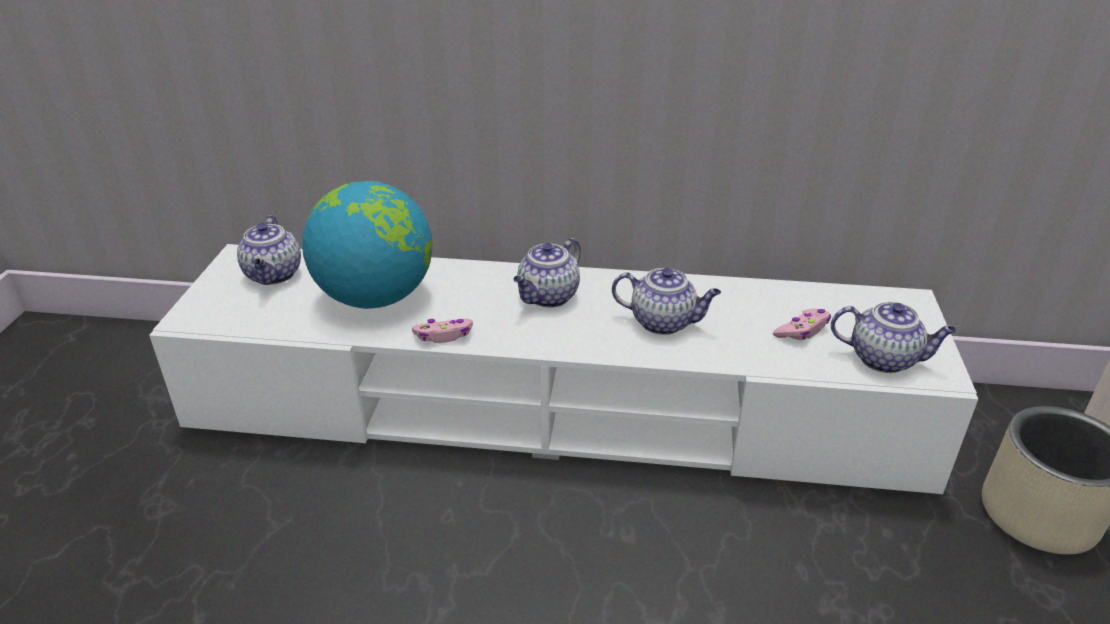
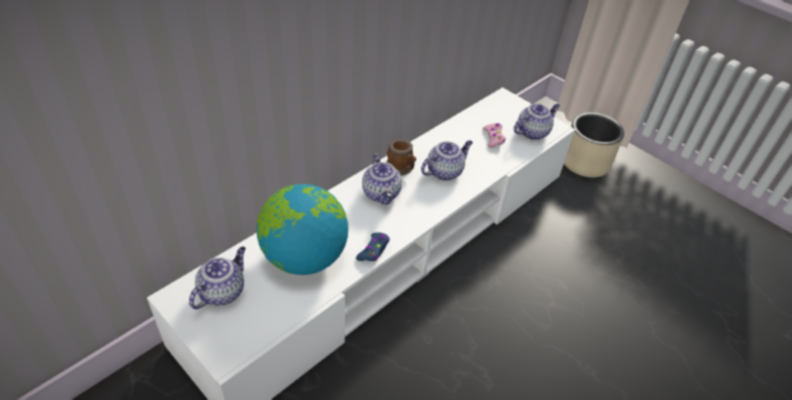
camera: 55 degrees left, 10 degrees up
(274, 275) = (222, 291): teapot -> teapot turned 90 degrees counterclockwise
(444, 335) = (373, 250): pink game controller -> blue game controller
(616, 289) = (401, 168): none -> mug

